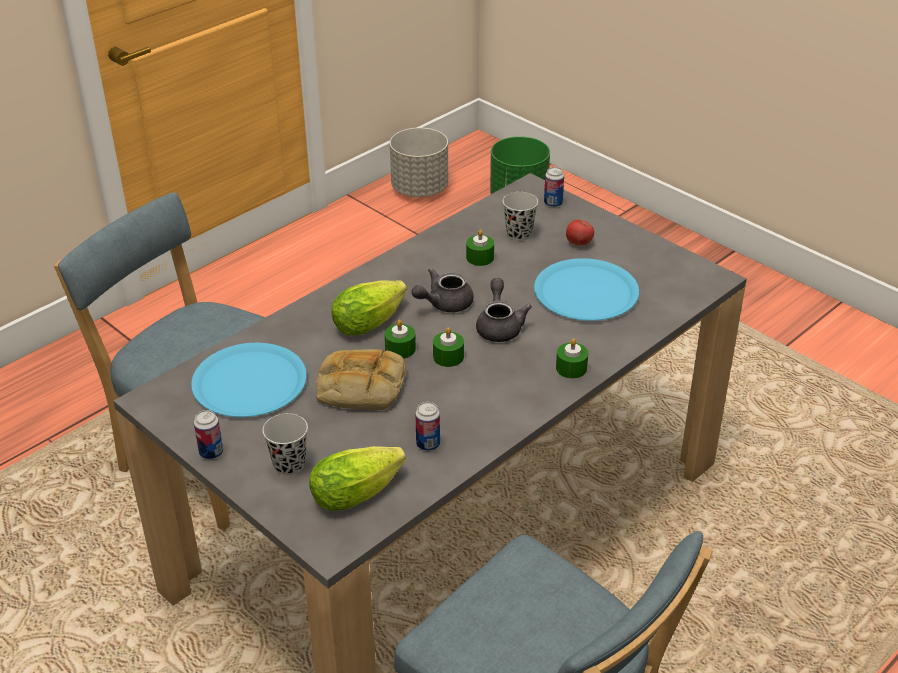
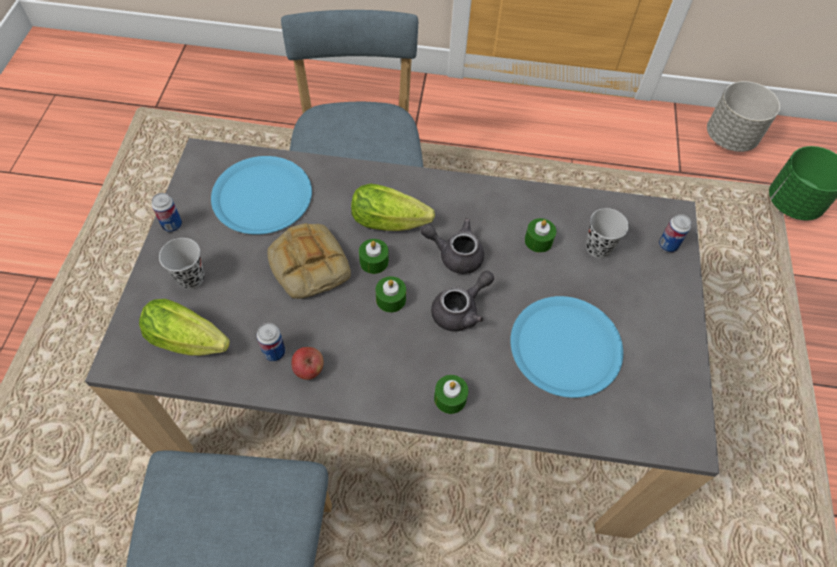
camera: 50 degrees right, 20 degrees up
(579, 243) = (630, 299): apple -> apple (309, 369)

